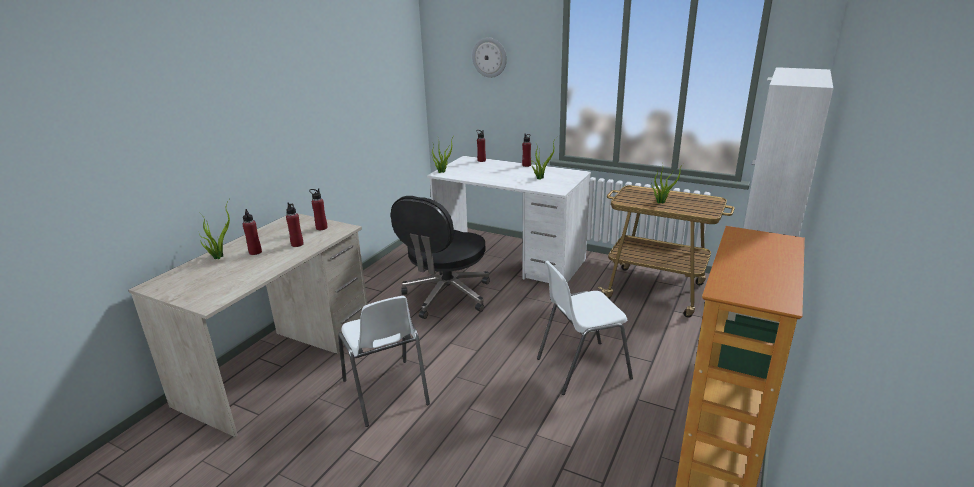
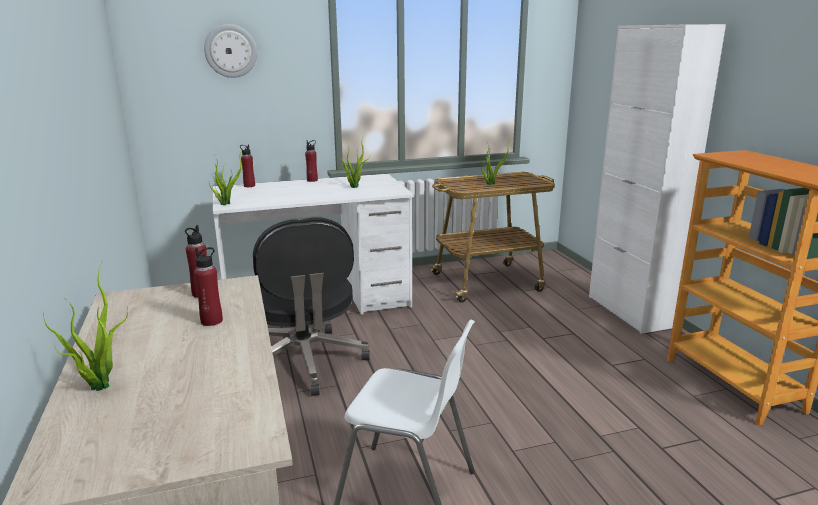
camera: 45 degrees left, 5 degrees down
(255, 252) = (161, 354): red bottle -> none
(581, 368) = (537, 363): white chair -> none

